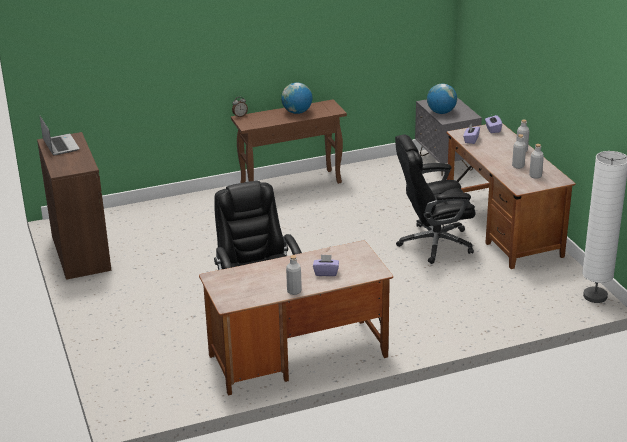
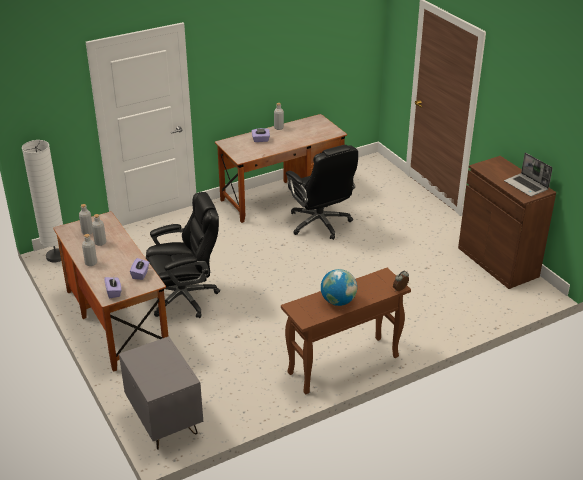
camera: 170 degrees right, 5 degrees up
(441, 112) = (168, 359): globe -> none

